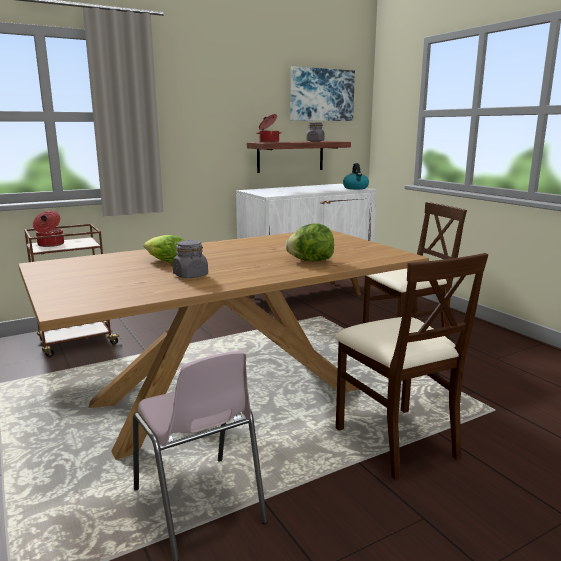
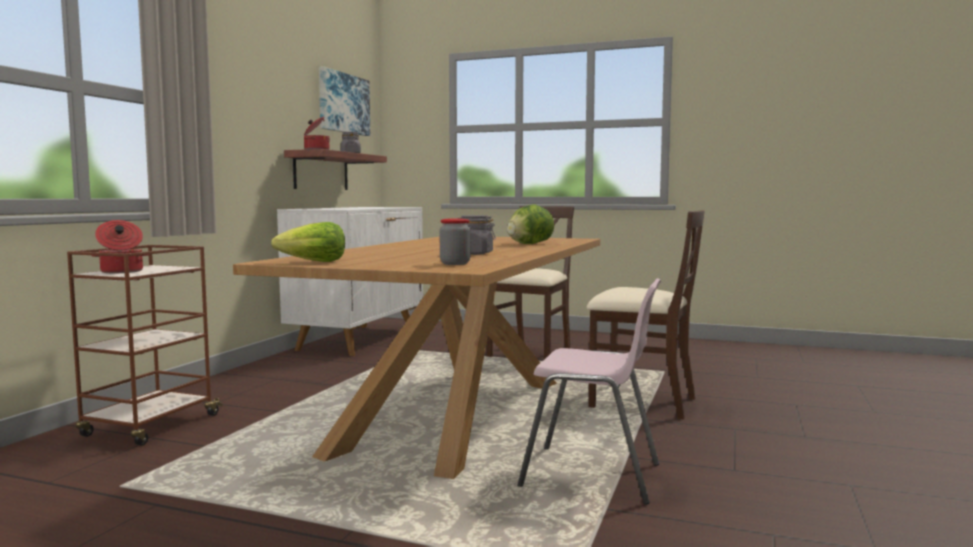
camera: 40 degrees left, 10 degrees down
(100, 295) = (455, 263): none -> jar
(165, 262) = (406, 252): lettuce -> lettuce (312, 262)
(355, 188) = (400, 207): kettle -> none

